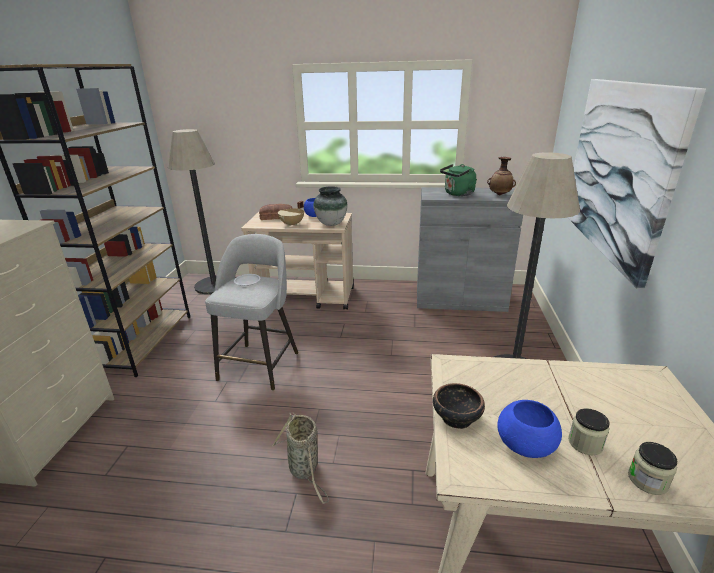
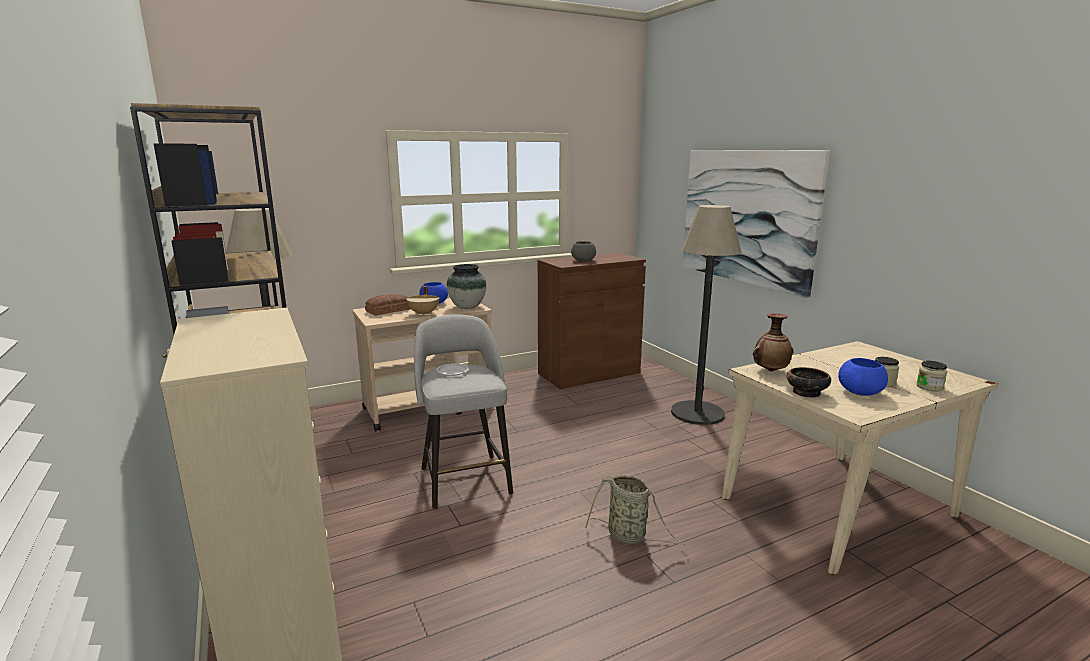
camera: 35 degrees left, 10 degrees down
(457, 194) = (583, 260): green kettle -> grey bowl
(460, 299) = (589, 373): grey cabinet -> brown cabinet
(500, 195) = (618, 257): vase -> vase (770, 370)

